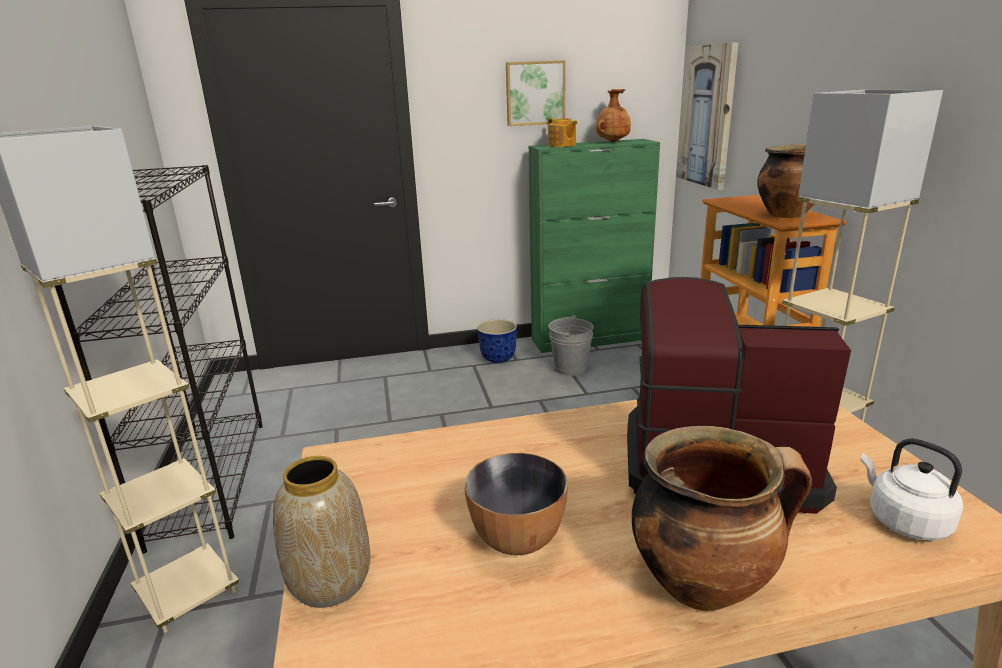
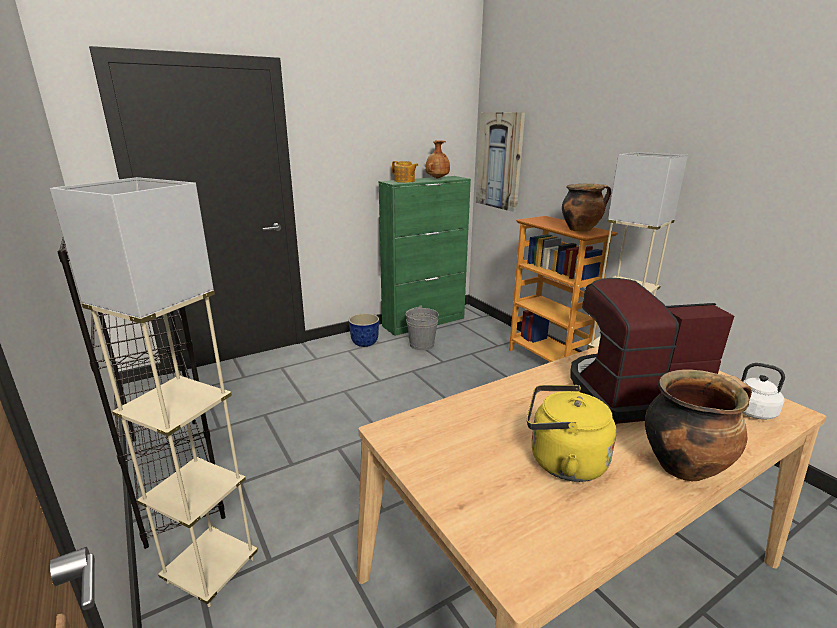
camera: 20 degrees left, 0 degrees up
(331, 581) = (468, 515): vase -> none
(518, 538) = (562, 461): bowl -> yellow kettle
(535, 93) = (381, 142): picture -> none

